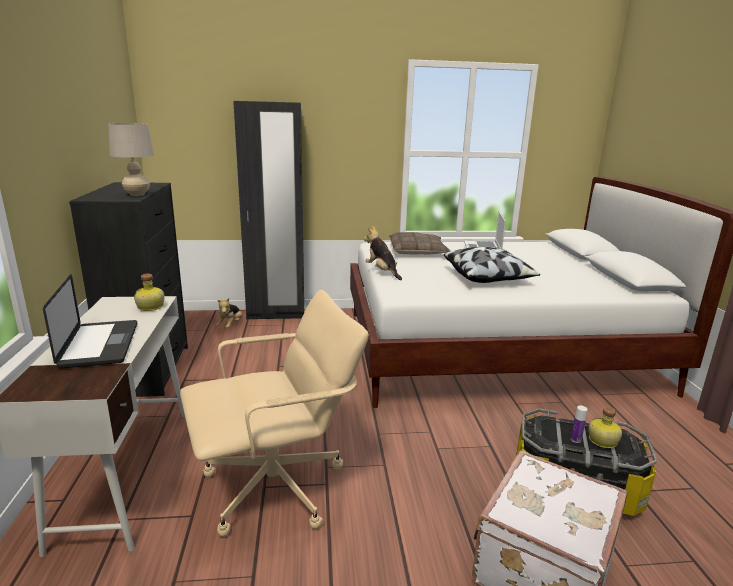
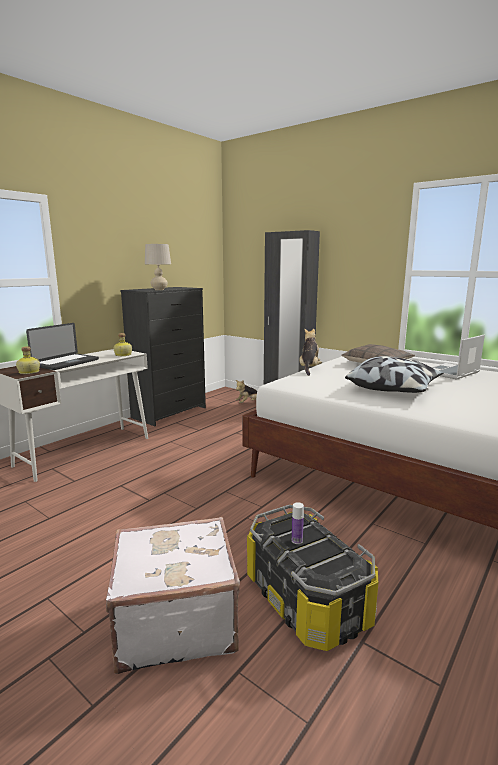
camera: 45 degrees right, 5 degrees down
(276, 487) = (125, 488): beige office chair -> none
(602, 441) = (319, 554): bottle -> bottle (28, 372)

